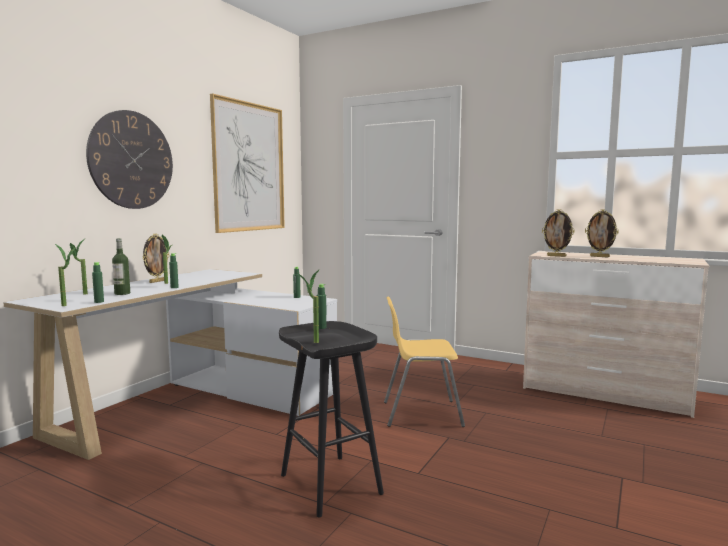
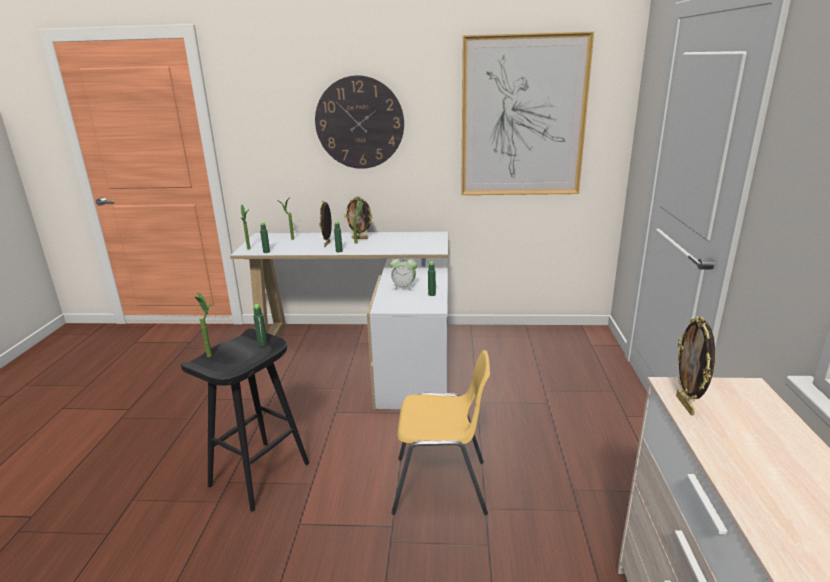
camera: 65 degrees right, 15 degrees up
(122, 293) = (301, 247): bottle -> none
(267, 300) = (404, 287): none -> alarm clock
(420, 413) = (441, 486): yellow chair -> yellow chair turned 120 degrees clockwise
(600, 256) = (761, 461): picture frame -> picture frame (328, 244)

